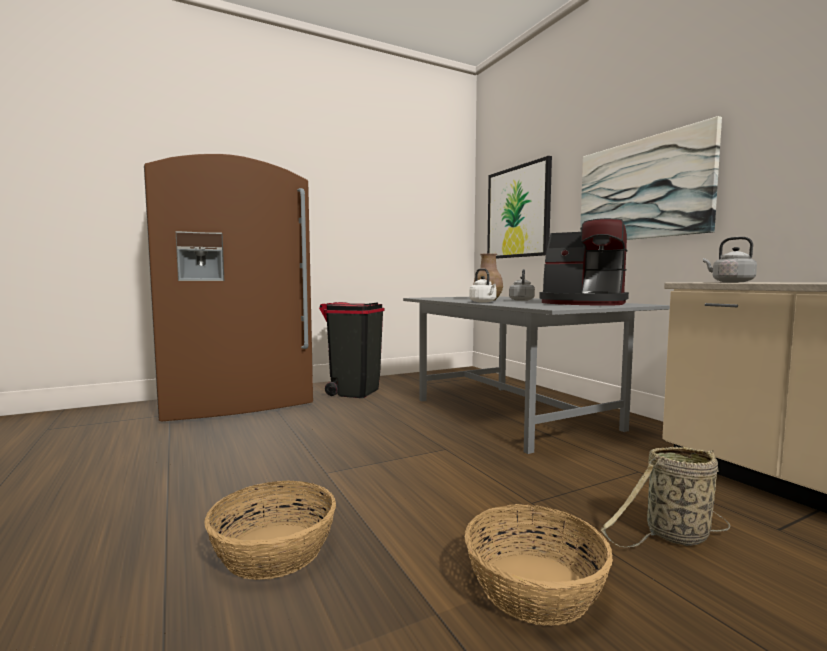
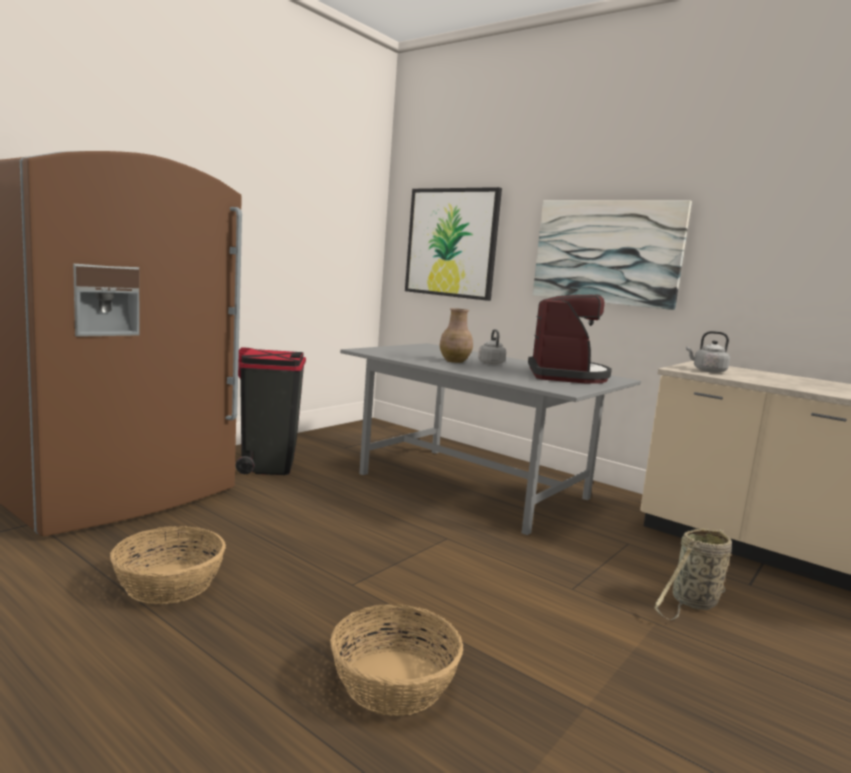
camera: 25 degrees left, 5 degrees up
(483, 302) = (466, 369): white kettle -> none
(533, 586) = (633, 667): basket -> basket (168, 583)
(583, 303) = (566, 375): coffee machine -> coffee machine turned 90 degrees counterclockwise

